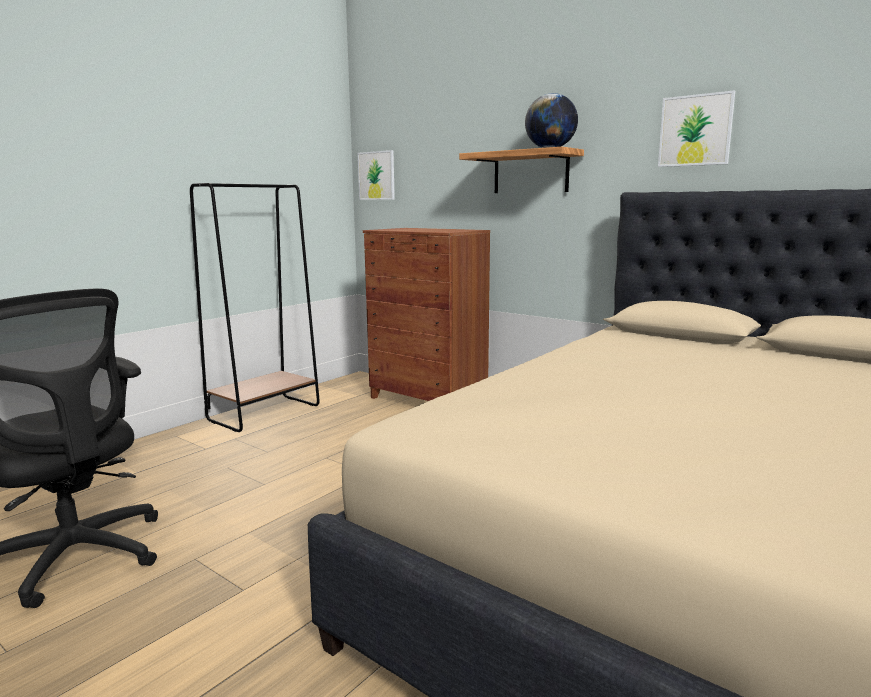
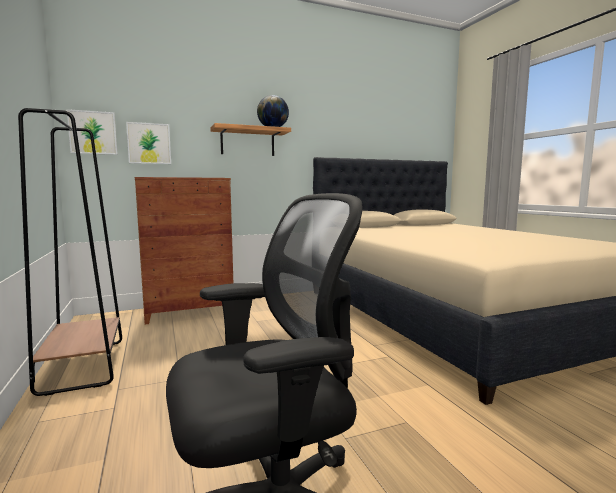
camera: 60 degrees left, 5 degrees down
(695, 130) = (338, 129): picture -> picture (149, 143)

